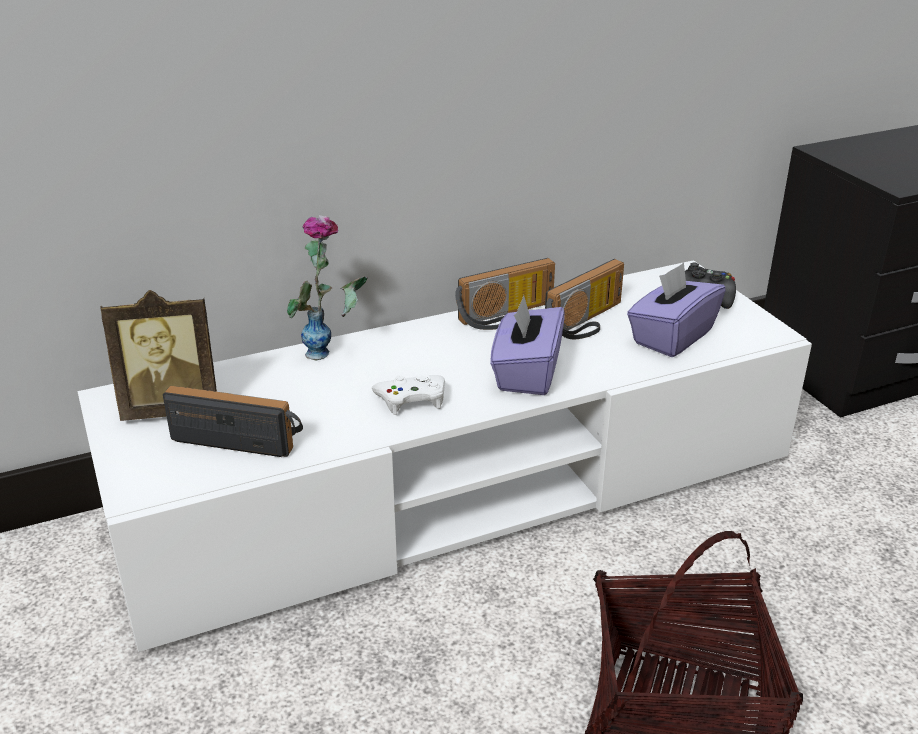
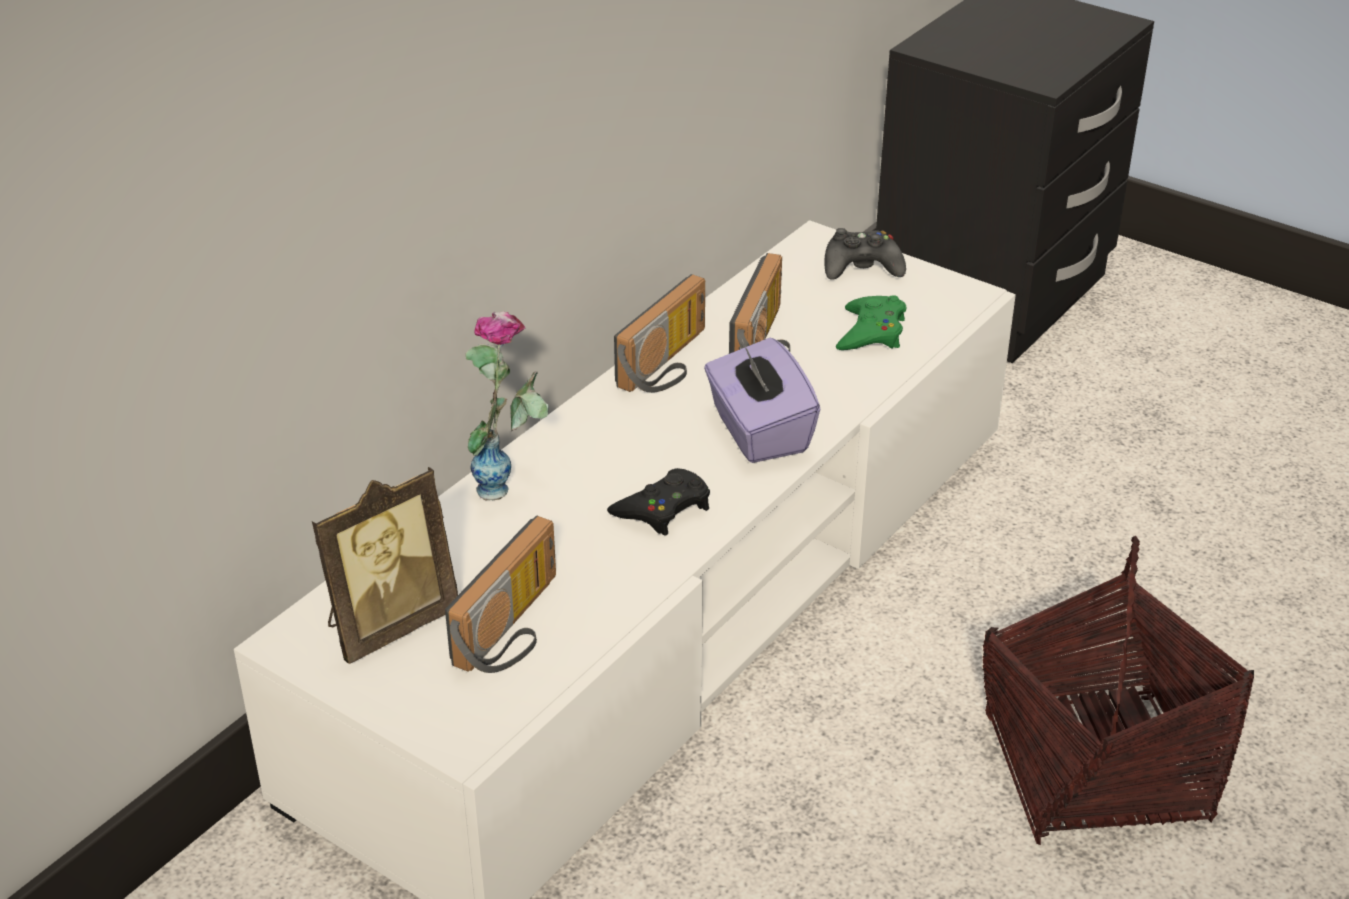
camera: 30 degrees left, 5 degrees up
(241, 437) = (515, 628): radio -> radio turned 135 degrees clockwise
(411, 399) = (663, 509): white game controller -> black game controller
(671, 337) = (871, 332): purple tissue box -> green game controller

